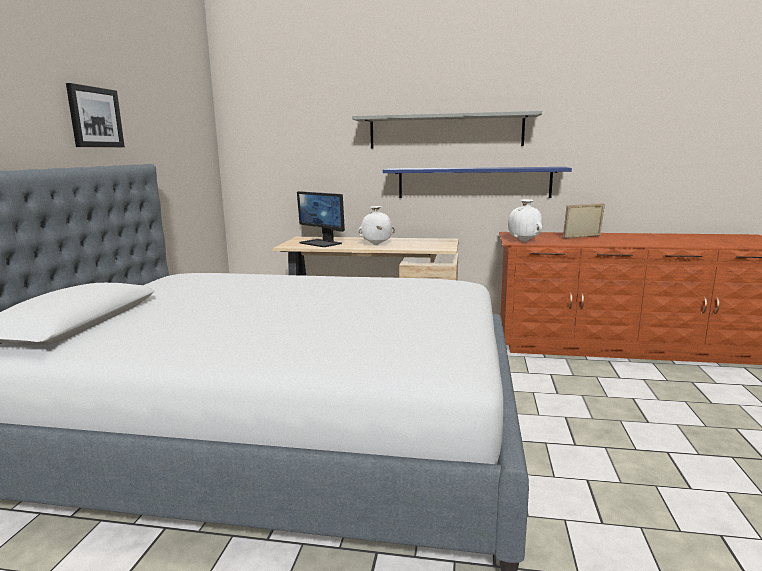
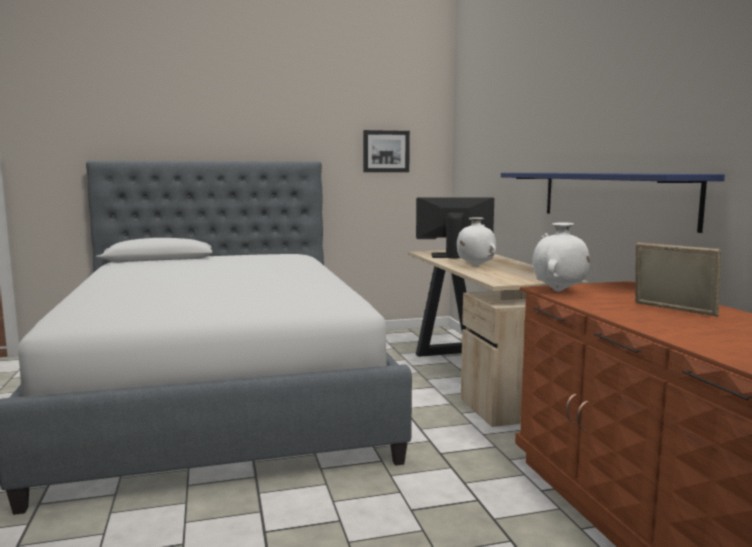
camera: 65 degrees right, 5 degrees down
(95, 117) = (270, 125): picture -> picture (386, 151)
(321, 243) = (453, 256): monitor -> monitor turned 75 degrees clockwise
(445, 131) = (589, 119): grey shelf -> none

